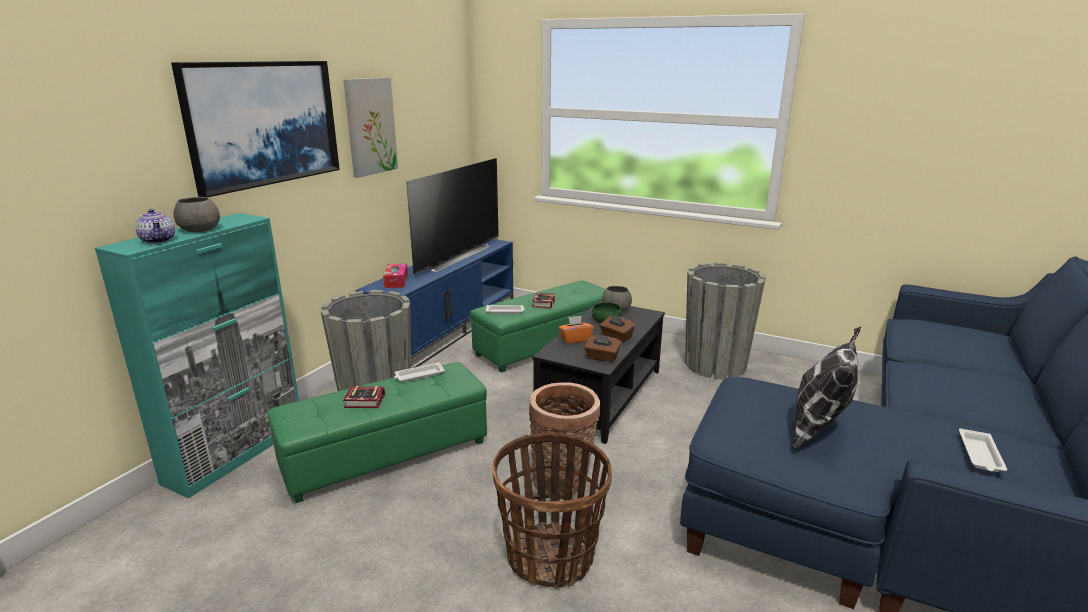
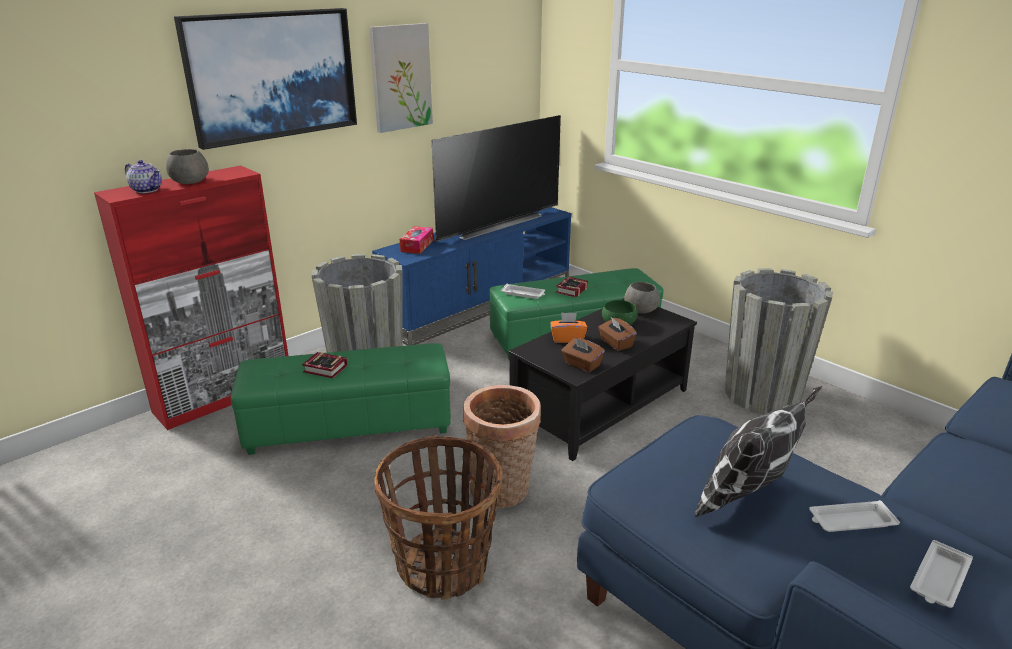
camera: 20 degrees right, 5 degrees up
(158, 240) = (147, 190): teapot -> teapot turned 45 degrees counterclockwise
(237, 452) = (225, 396): turquoise cabinet -> red cabinet
(419, 375) = (391, 351): white tray -> white tray (850, 521)

